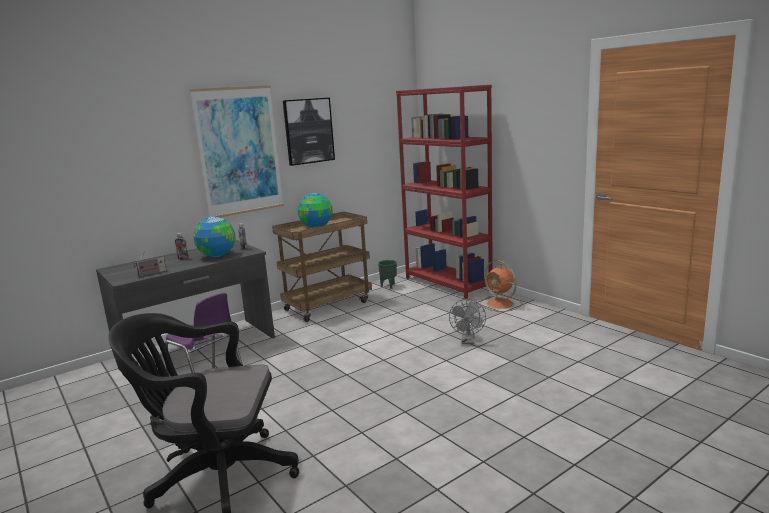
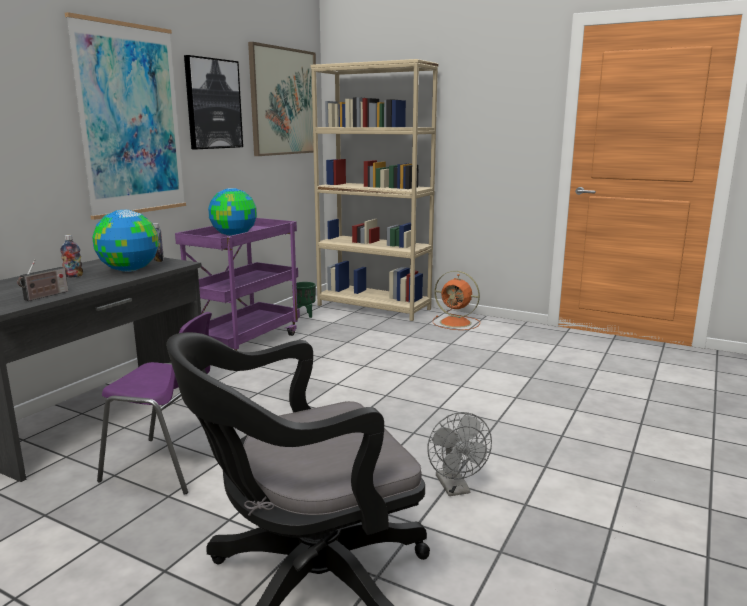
camera: 25 degrees left, 0 degrees up
(328, 305) = (245, 342): brown cart -> purple cart
(377, 120) = (284, 102): none -> picture
(447, 283) = (374, 307): red bookcase -> beige bookcase
(468, 341) = (463, 363): grey fan -> grey fan (455, 488)

